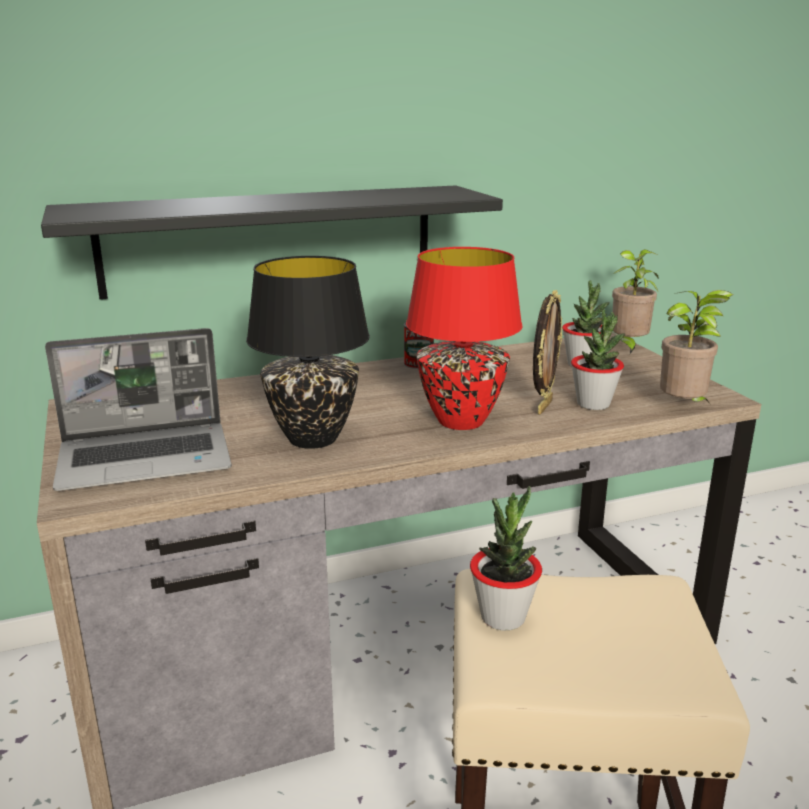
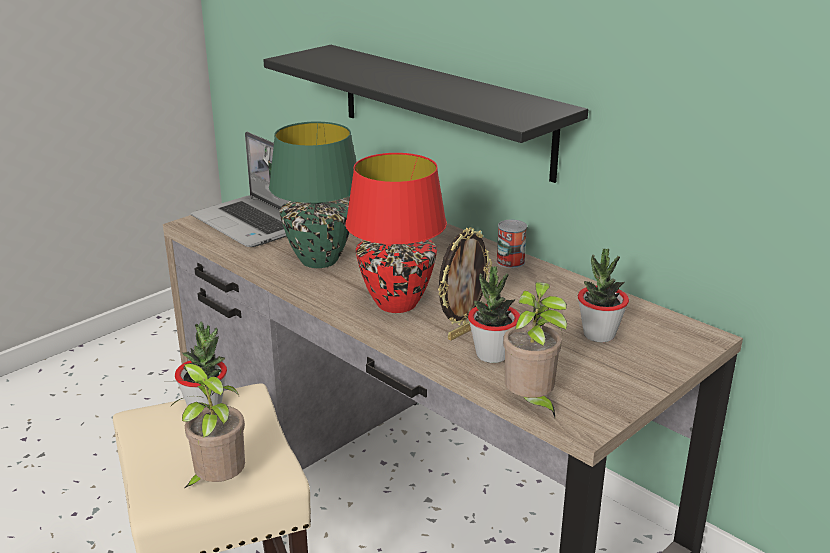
camera: 65 degrees right, 5 degrees up
(311, 439) = (318, 260): black table lamp -> green table lamp
(543, 407) = (462, 332): picture frame -> picture frame turned 45 degrees counterclockwise
(628, 347) = (695, 353): potted plant -> potted plant (217, 483)

